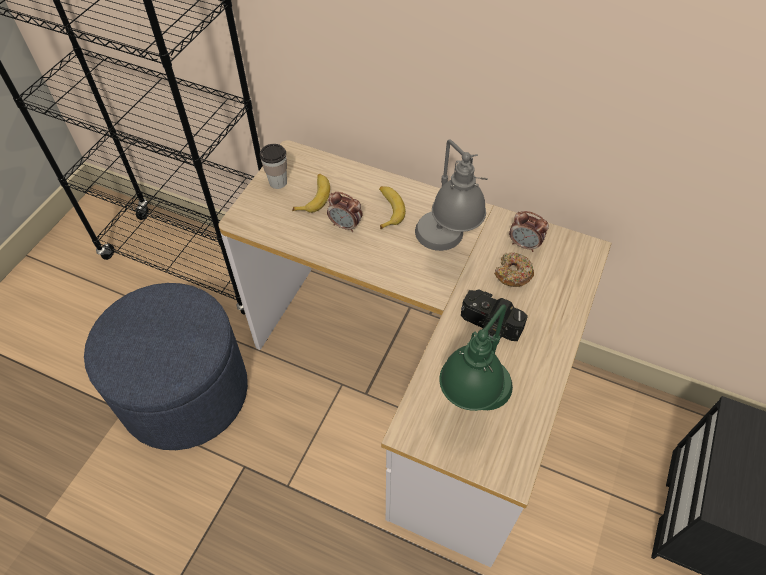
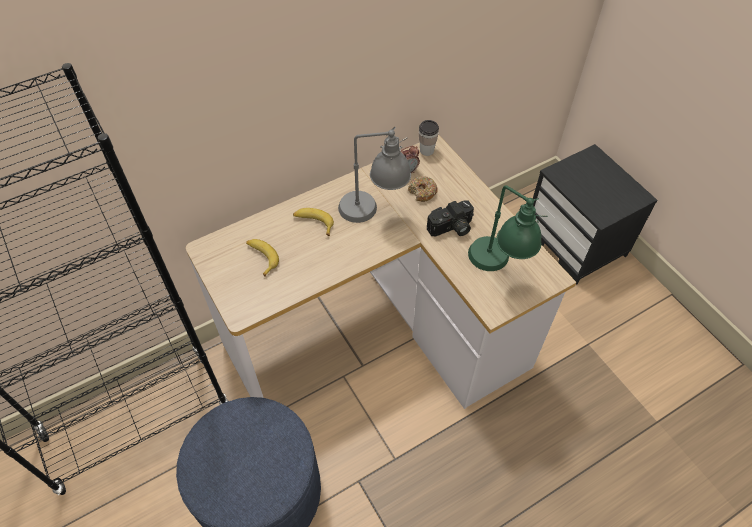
camera: 55 degrees left, 0 degrees up
(278, 182) = (225, 272): cup -> cup (426, 150)
(345, 225) = (305, 254): alarm clock -> none

